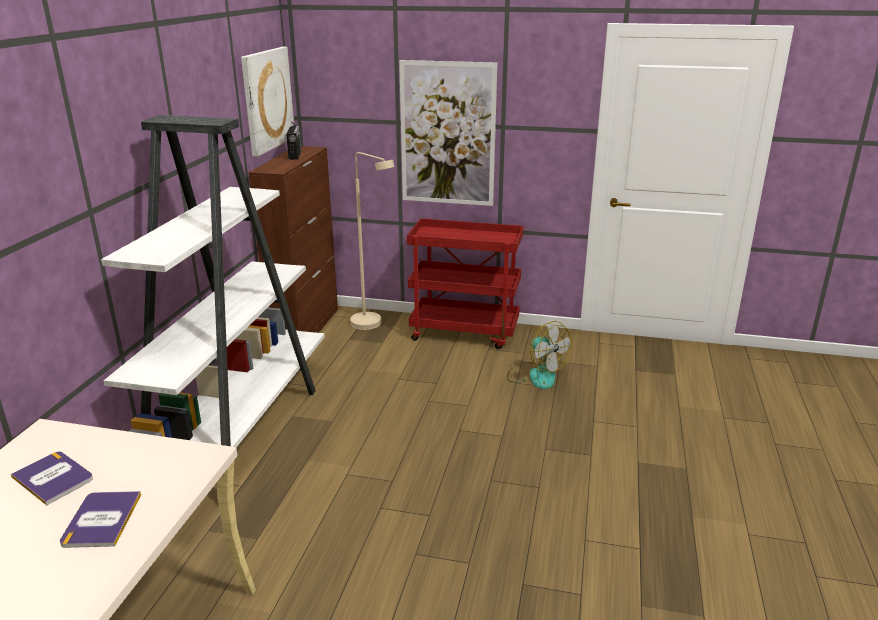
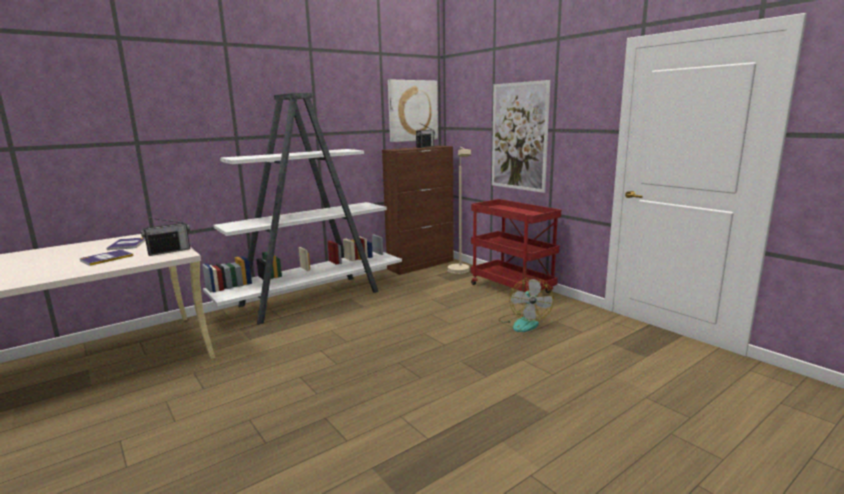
camera: 40 degrees right, 10 degrees down
(183, 461) = (169, 251): none -> radio

